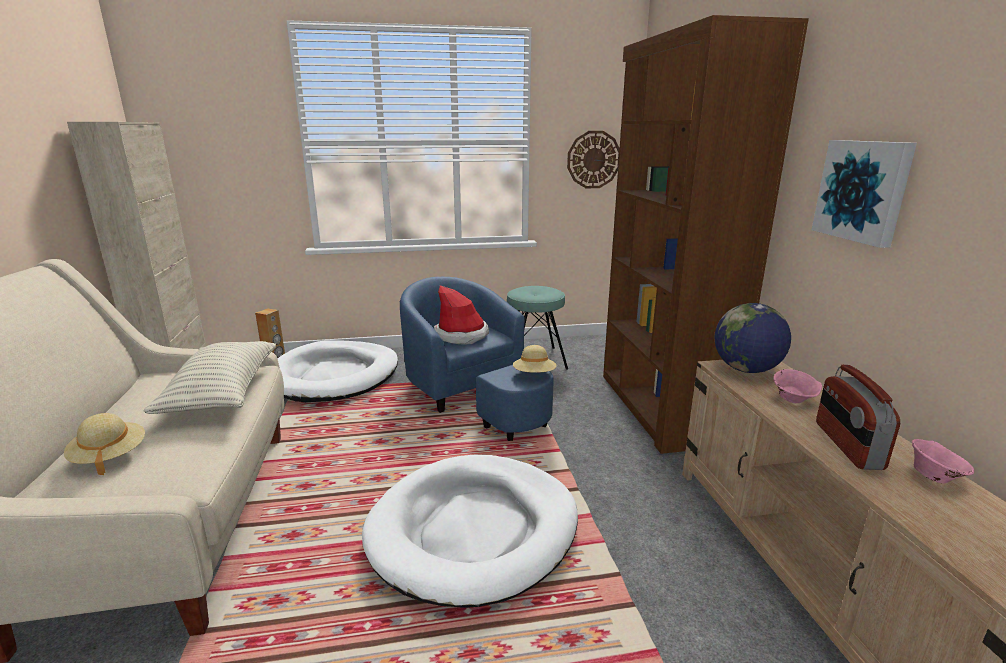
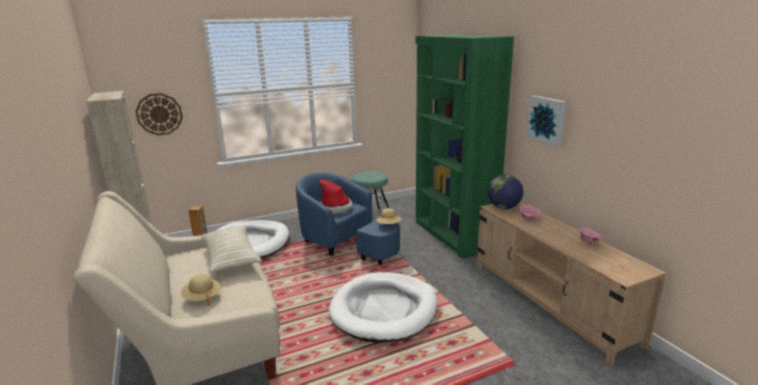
camera: 15 degrees left, 0 degrees up
(593, 159) = (392, 91): wall clock -> wall clock (159, 114)
(659, 407) = (453, 235): brown bookcase -> green bookcase
(847, 445) = (554, 235): radio -> none

